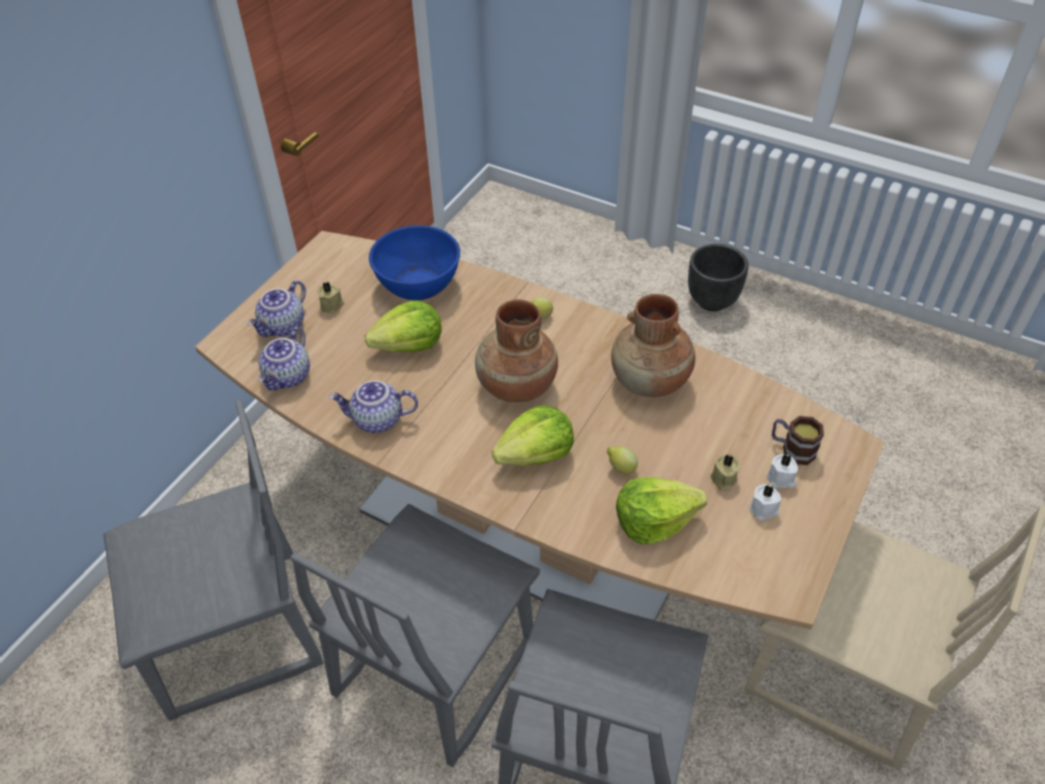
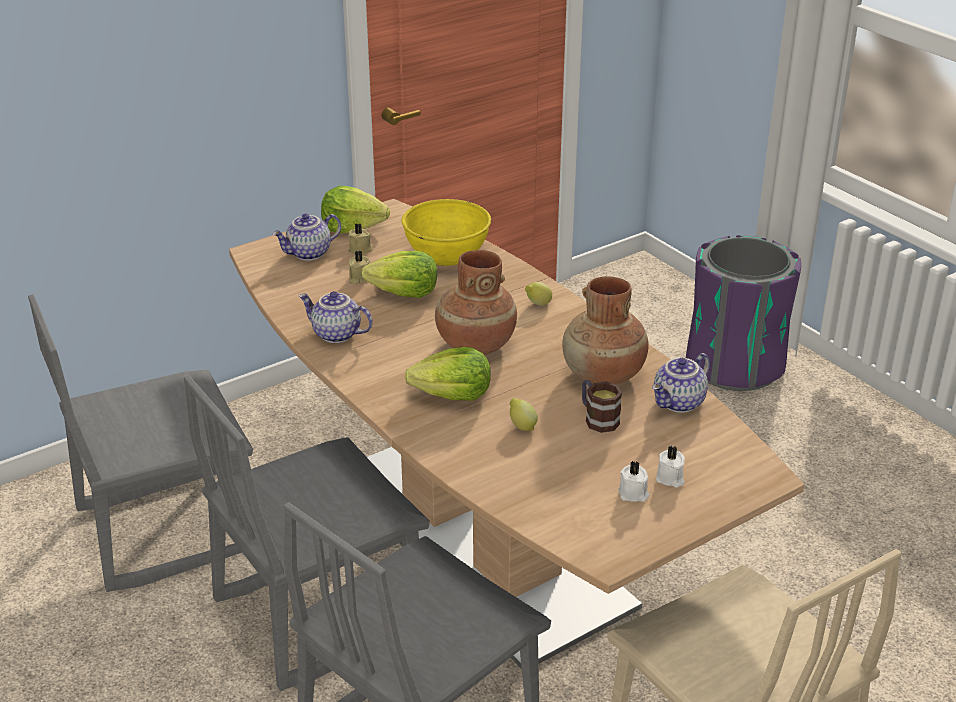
camera: 25 degrees right, 15 degrees down
(235, 635) = (165, 528): grey chair -> grey chair turned 150 degrees clockwise
(289, 377) = (286, 287): teapot -> teapot (679, 403)
(418, 284) = (446, 254): blue bowl -> yellow bowl
(628, 275) = (734, 365): none -> purple trash can
(654, 521) = (520, 470): lettuce -> lettuce (353, 226)
(712, 301) = (814, 411): black planter -> none
(723, 480) = (612, 462): beige candle -> beige candle (358, 278)
(792, 449) = (700, 461): mug -> mug (597, 418)

